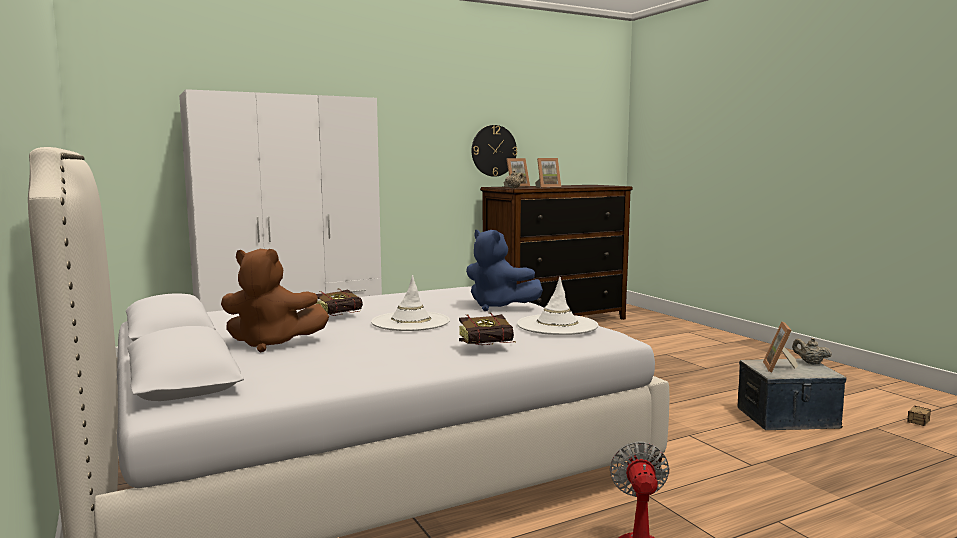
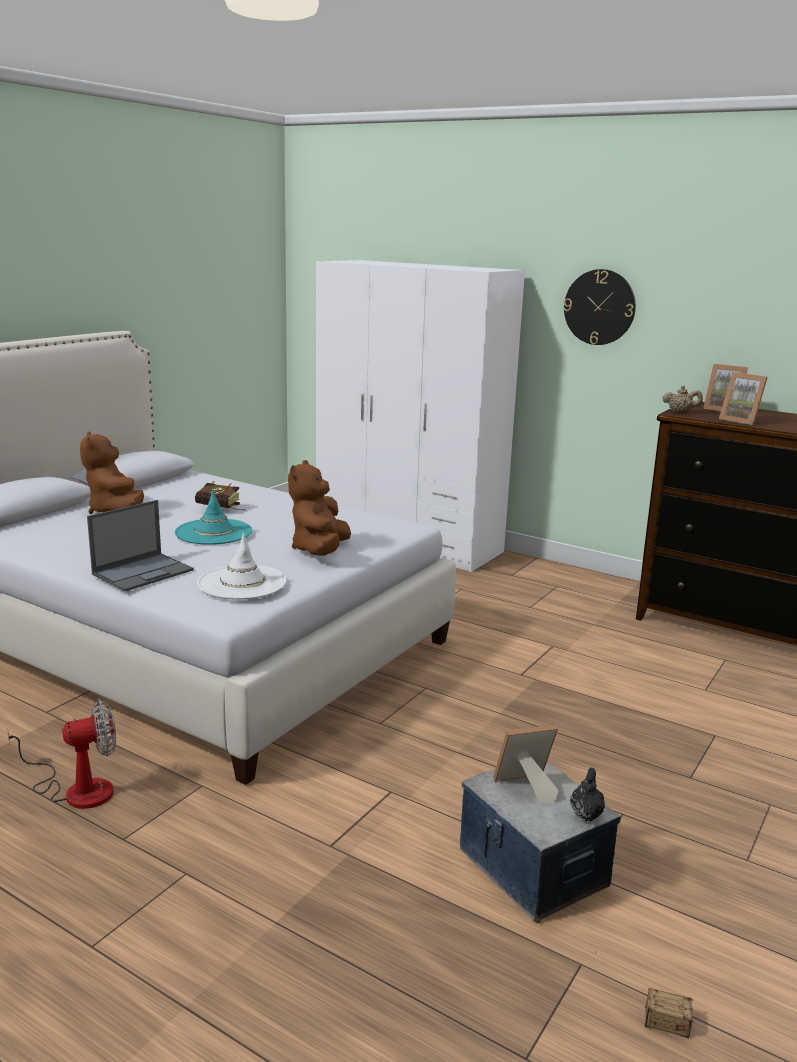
camera: 60 degrees right, 10 degrees up
(410, 322) = (213, 532): white hat -> turquoise hat
(491, 347) = (144, 572): book -> laptop
(493, 150) = (723, 347): wall clock -> wall clock (599, 307)
(498, 307) = (320, 551): blue plush toy -> brown plush toy
(810, 363) = (586, 814): beige teapot -> black teapot

